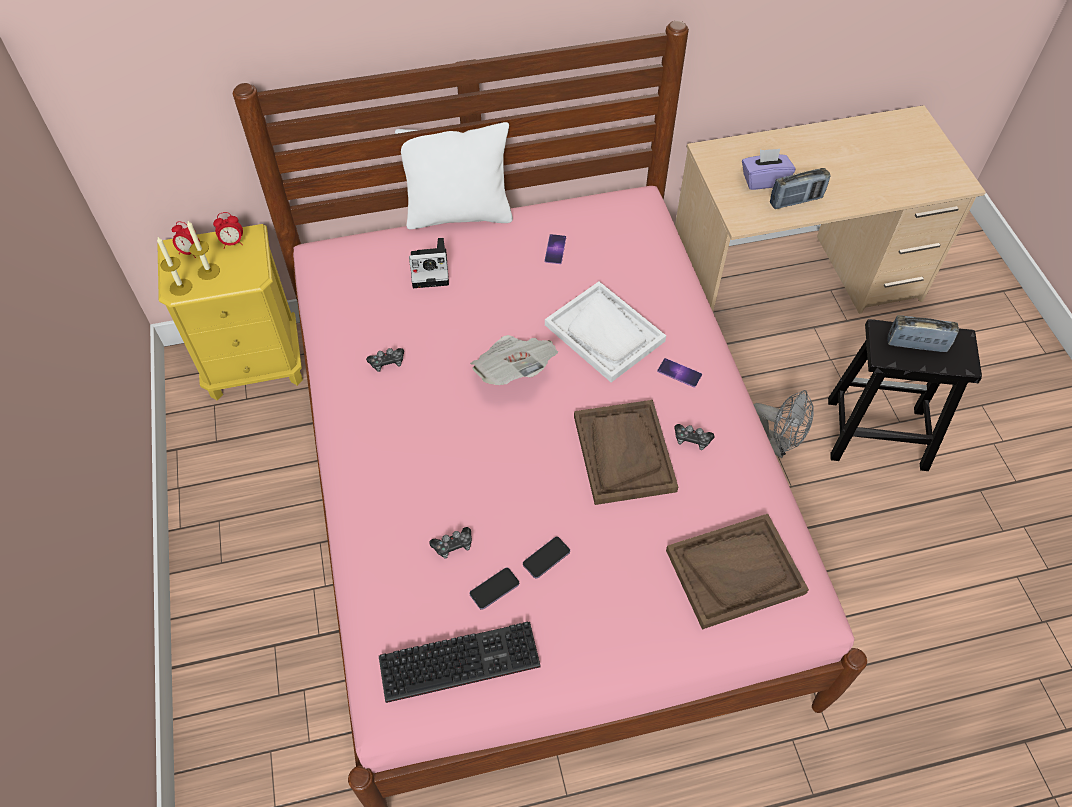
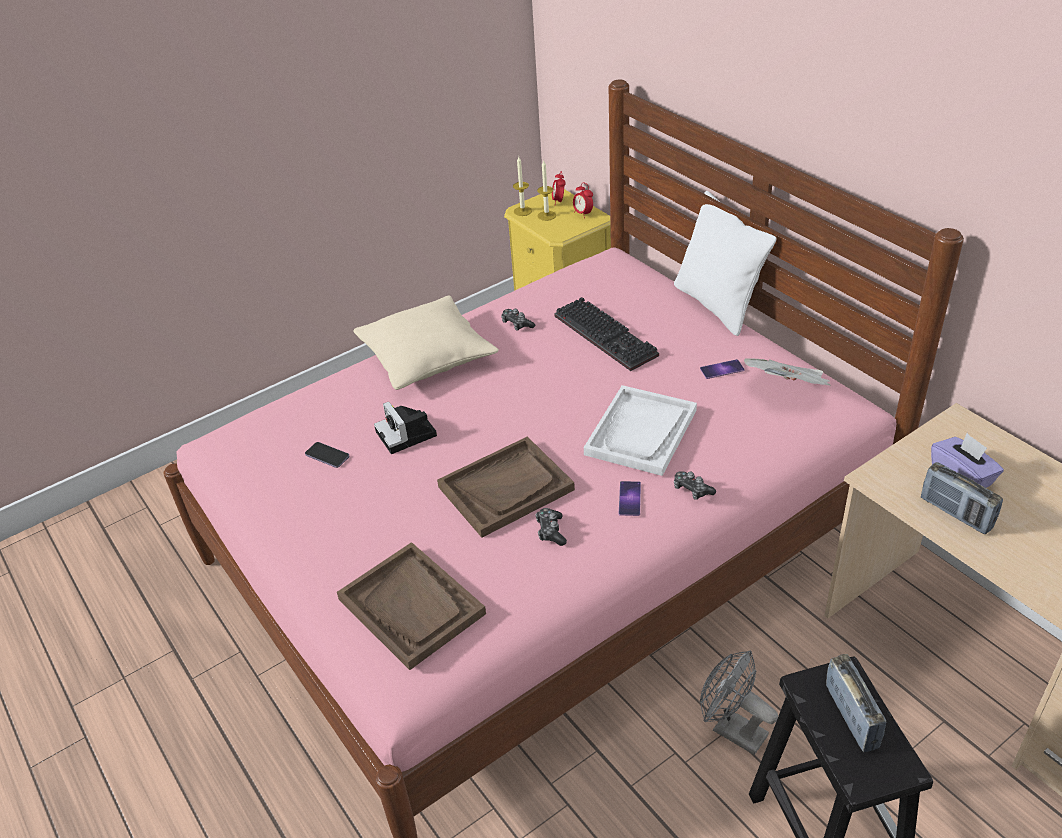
camera: 70 degrees right, 15 degrees down
(386, 454) = (427, 357): none -> beige pillow
(432, 269) = (635, 310): camera -> camera (408, 435)
(453, 545) = (357, 420): game controller -> game controller (692, 490)
(461, 658) = (258, 460): keyboard -> keyboard (608, 336)
(513, 371) = (555, 392): newspaper -> newspaper (788, 389)
(546, 558) = (369, 475): phone -> none
(775, 445) = (732, 729): grey fan -> grey fan turned 120 degrees clockwise

